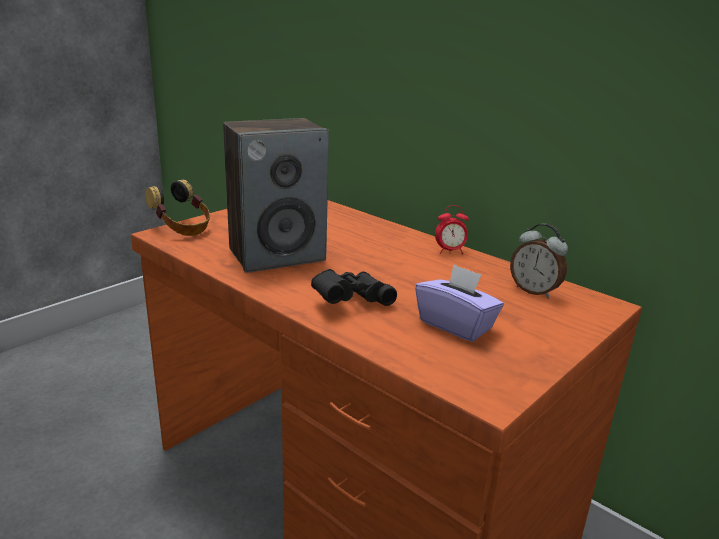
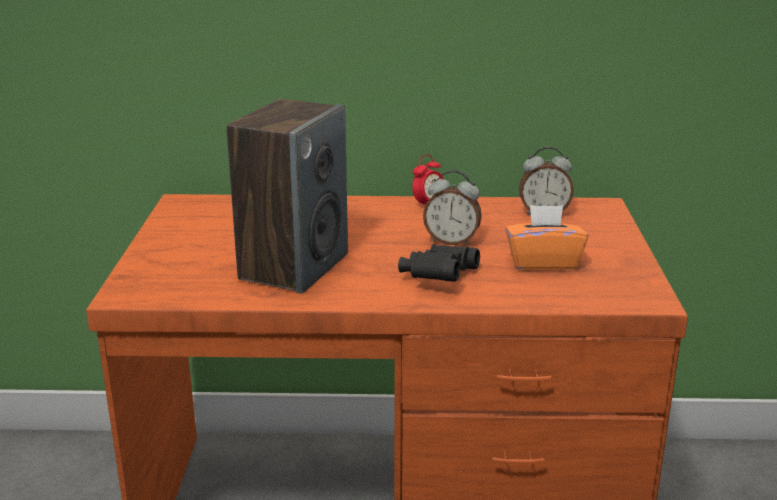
camera: 40 degrees left, 0 degrees up
(182, 229) = (136, 280): headphones -> none
(414, 281) = (451, 241): none -> alarm clock
(456, 325) = (543, 262): purple tissue box -> orange tissue box

